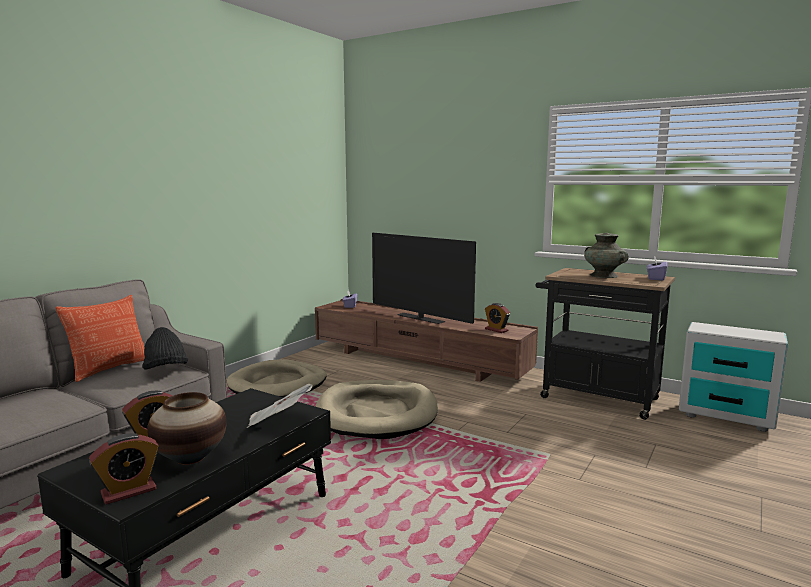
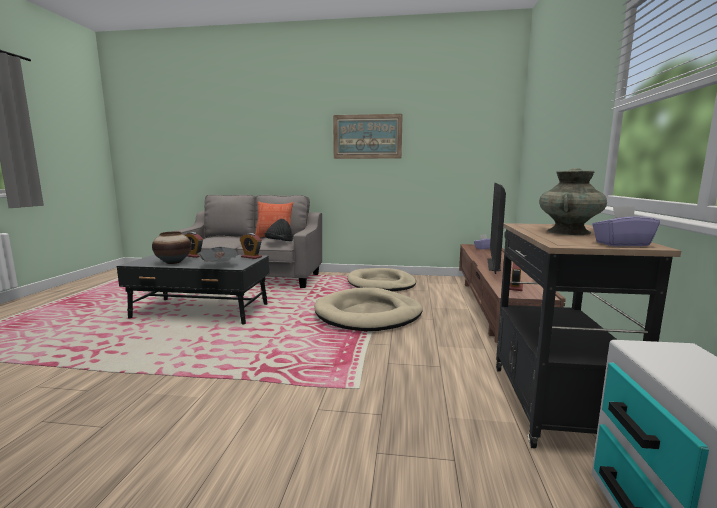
camera: 65 degrees right, 0 degrees up
(129, 491) = (140, 262): alarm clock -> alarm clock (251, 257)
(203, 174) = (367, 136): none -> picture

